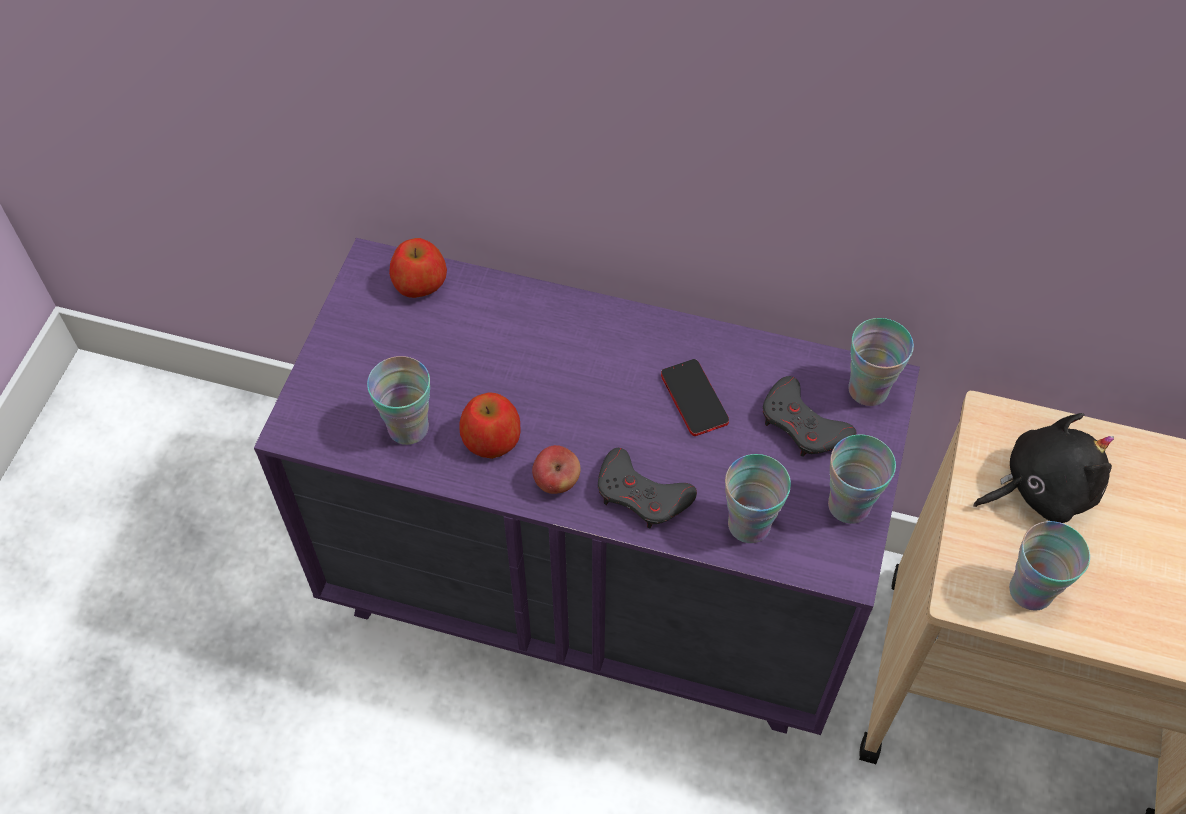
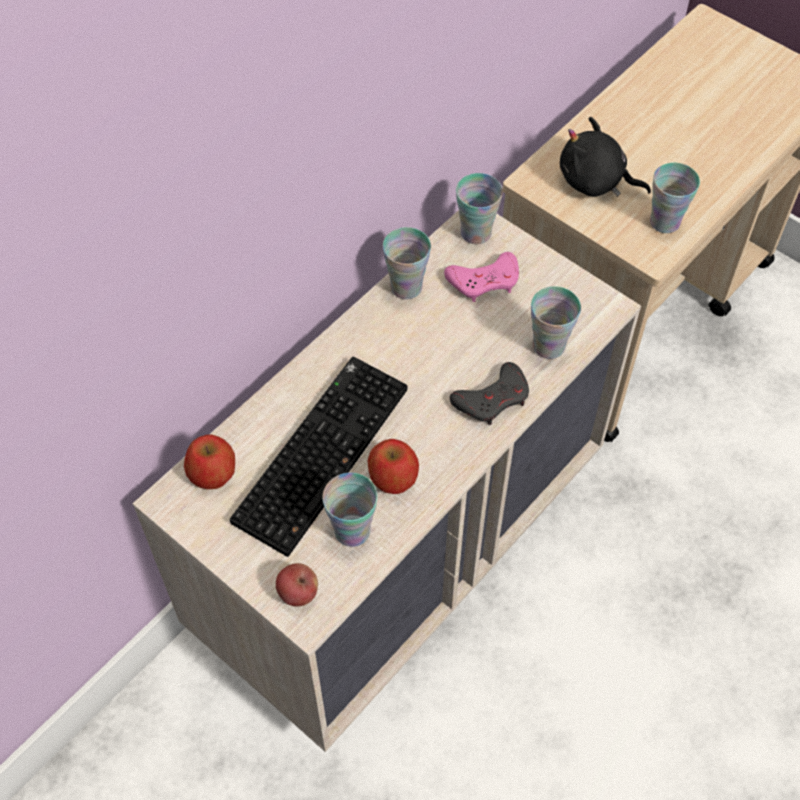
camera: 65 degrees left, 0 degrees up
(489, 361) = (320, 451): none -> keyboard
(556, 481) = (454, 448): apple -> apple (298, 593)
(595, 591) = (401, 553): purple dresser -> beige dresser
(694, 398) = (428, 334): phone -> none
(803, 425) = (484, 281): grey game controller -> pink game controller
(849, 505) = (561, 284): cup -> cup (406, 287)
(1041, 488) = (595, 182): black plush toy -> black plush toy turned 75 degrees counterclockwise

